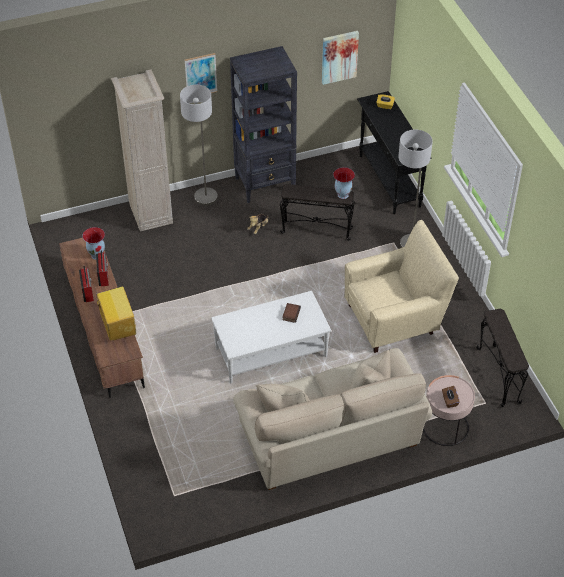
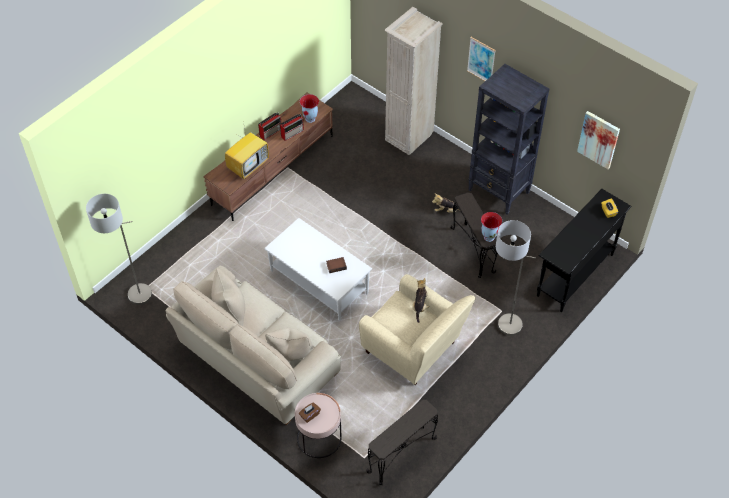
camera: 60 degrees right, 5 degrees up
(203, 202) = (446, 162): grey floor lamp -> grey floor lamp (132, 296)
(380, 274) = (420, 306): none -> plush toy

